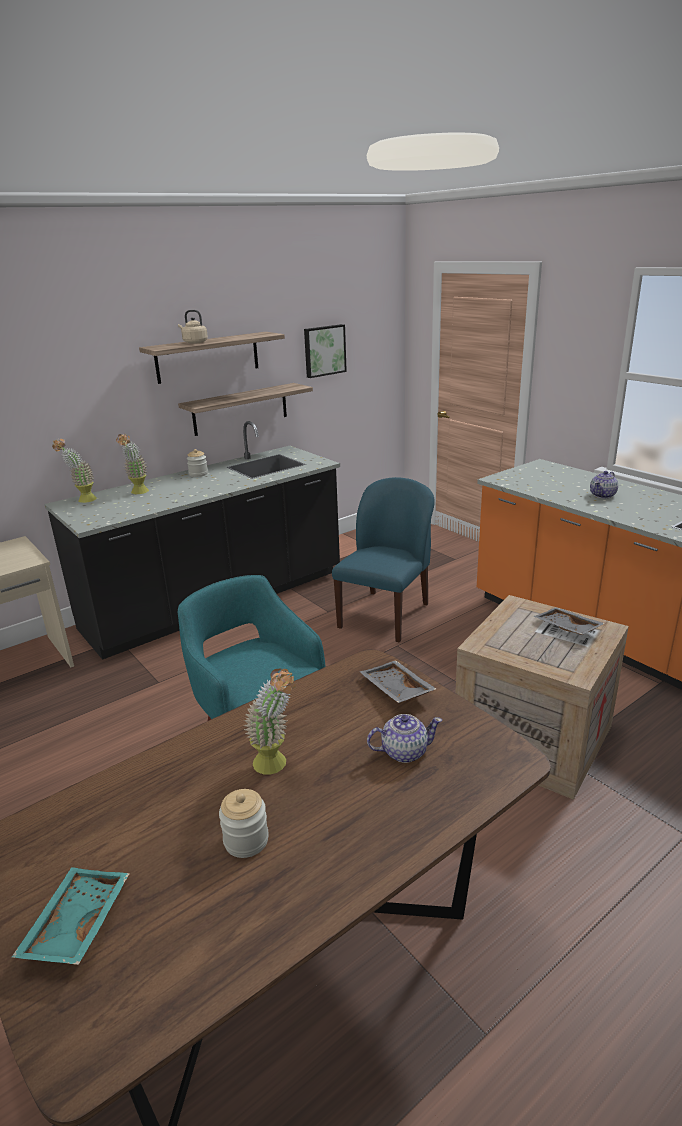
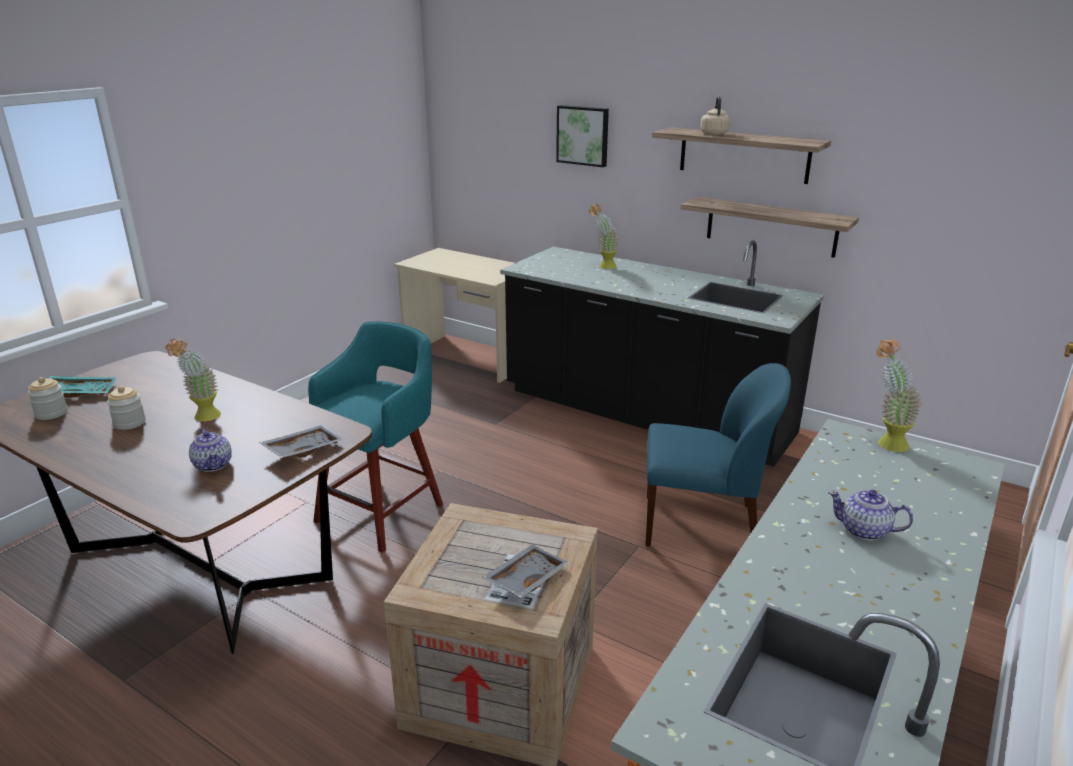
camera: 70 degrees right, 0 degrees up
(82, 500) = (569, 254): potted plant -> potted plant (885, 442)
(198, 474) = (675, 276): jar -> jar (51, 413)
(324, 350) = (925, 187): picture -> picture (583, 135)

